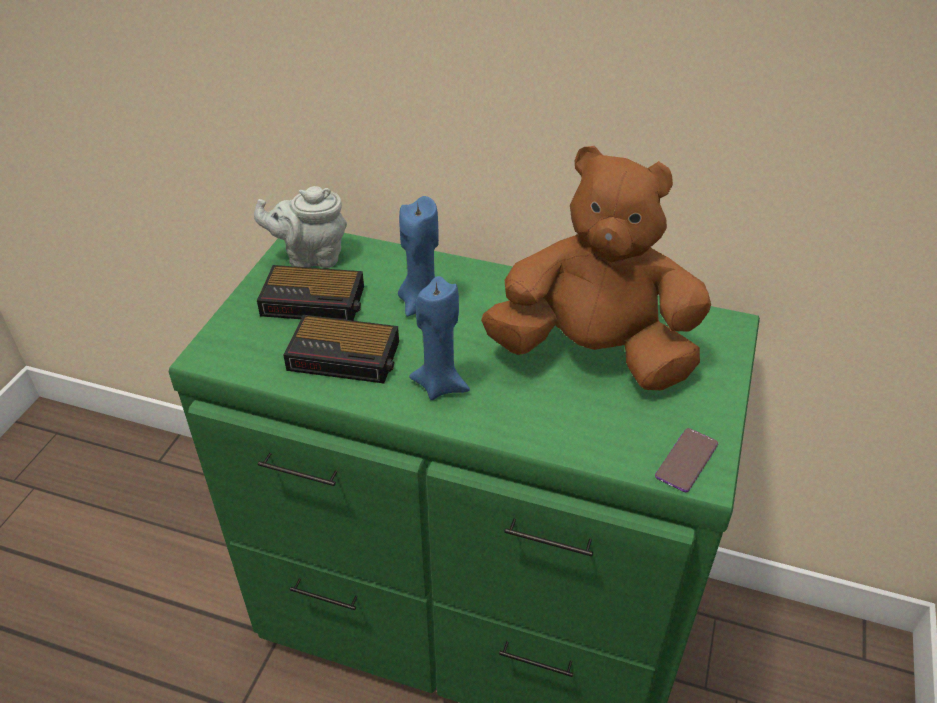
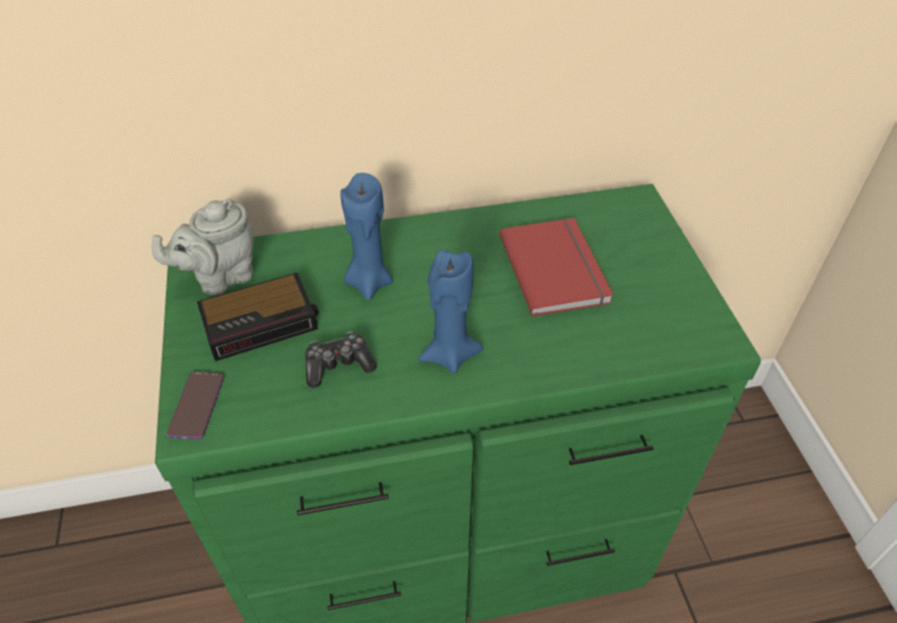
camera: 30 degrees left, 5 degrees up
(346, 356) = (338, 365): alarm clock -> game controller
(594, 353) = (557, 268): brown plush toy -> red book
(686, 460) = (699, 332): phone -> phone (197, 405)

